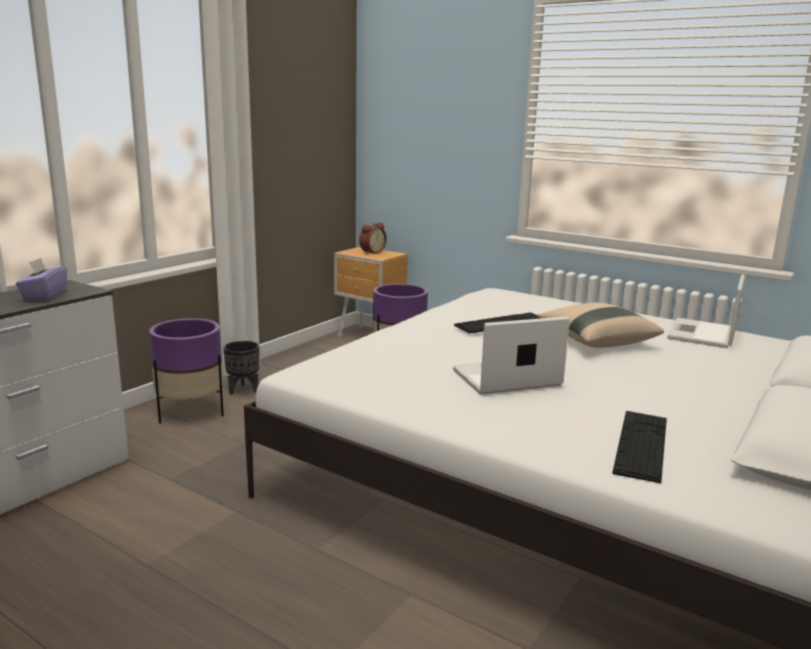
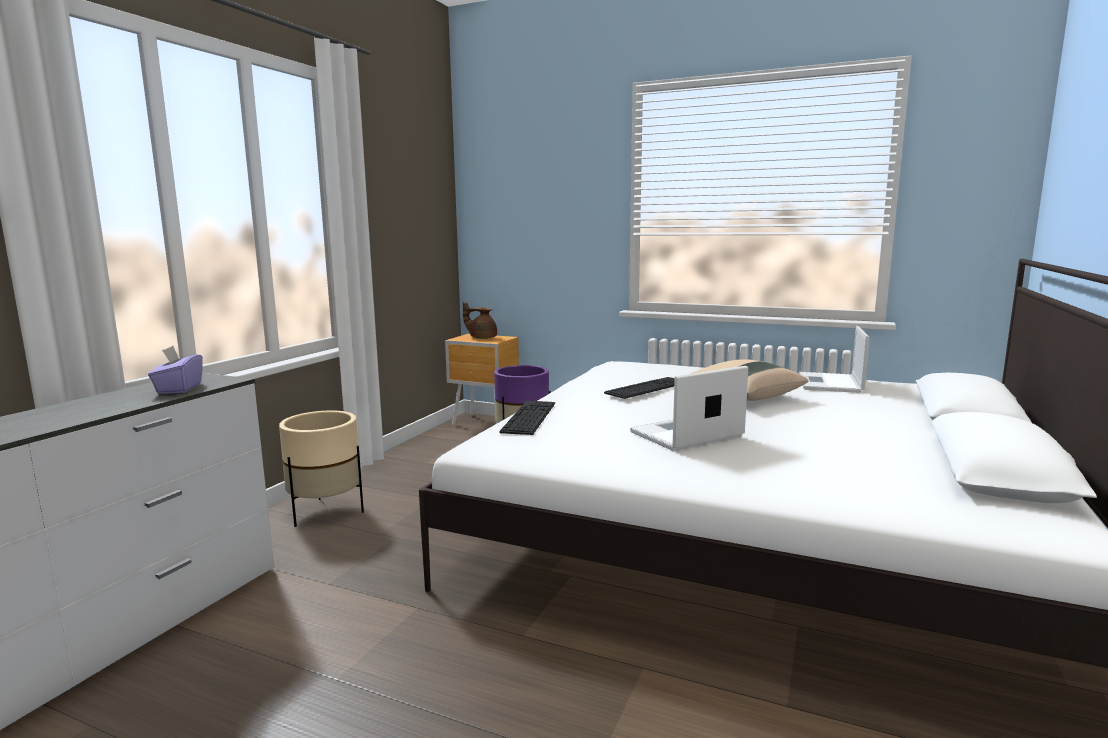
camera: 10 degrees left, 5 degrees down
(191, 412) = (326, 512): purple planter -> beige planter
(243, 390) = (375, 484): black planter -> none
(371, 252) = (482, 338): alarm clock -> brown teapot
(641, 444) = (855, 479): keyboard -> keyboard (529, 417)

